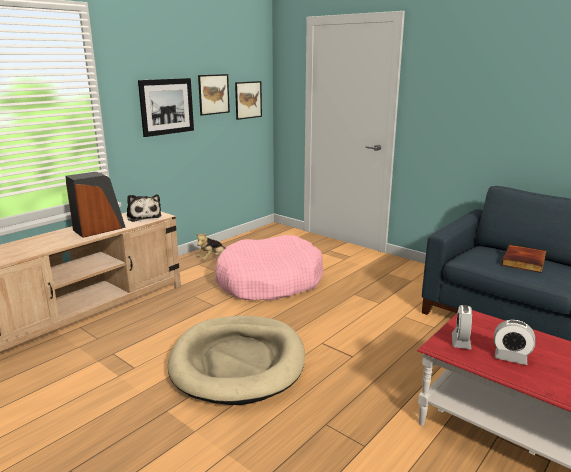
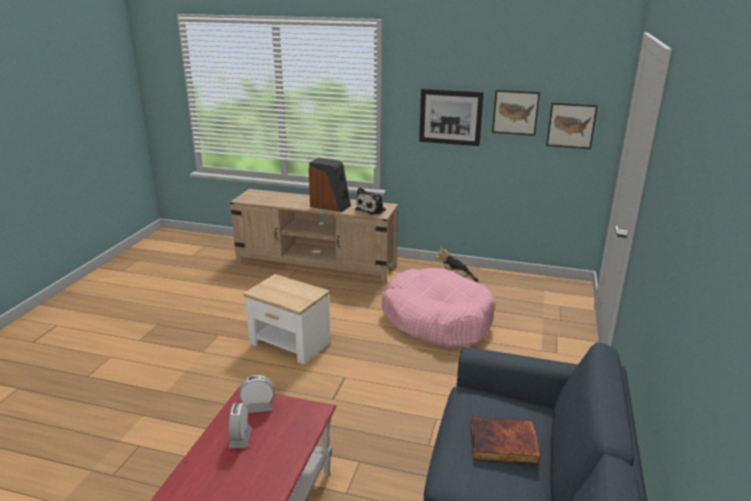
camera: 65 degrees right, 5 degrees up
(238, 362) = (289, 344): beige dog bed -> side table

